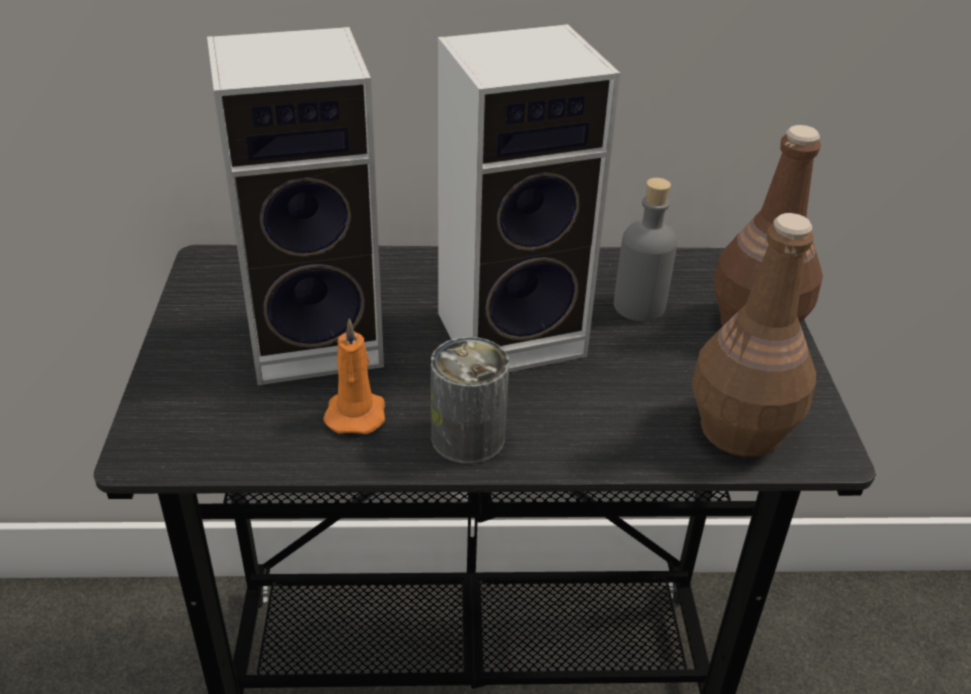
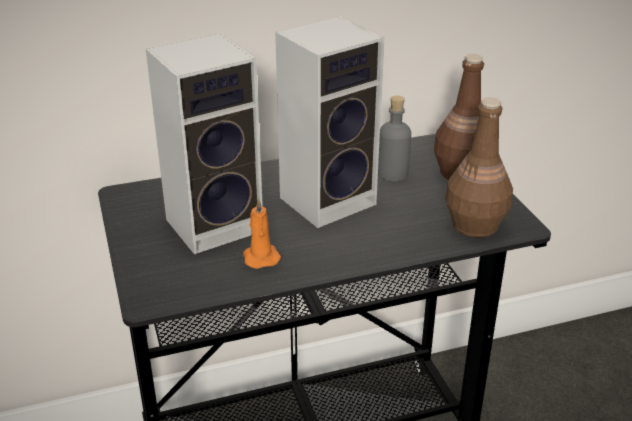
camera: 15 degrees left, 5 degrees down
(468, 437) = (331, 257): can -> none

